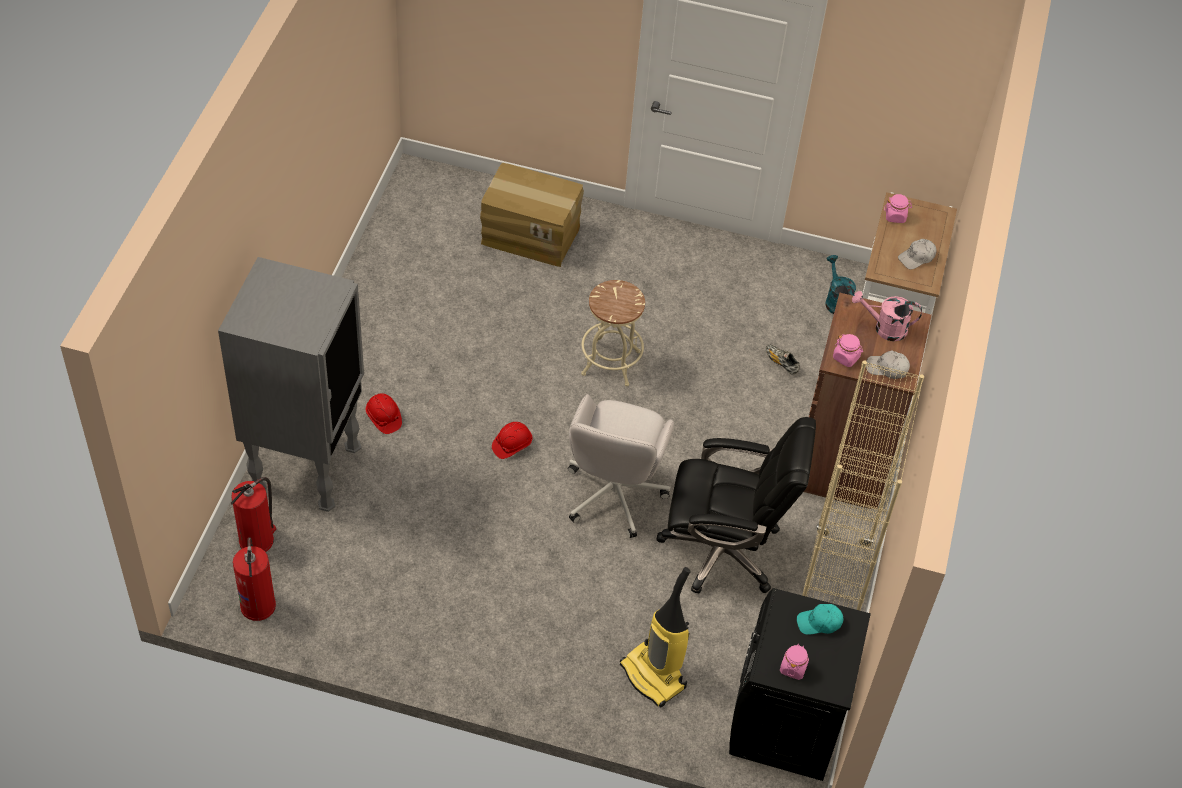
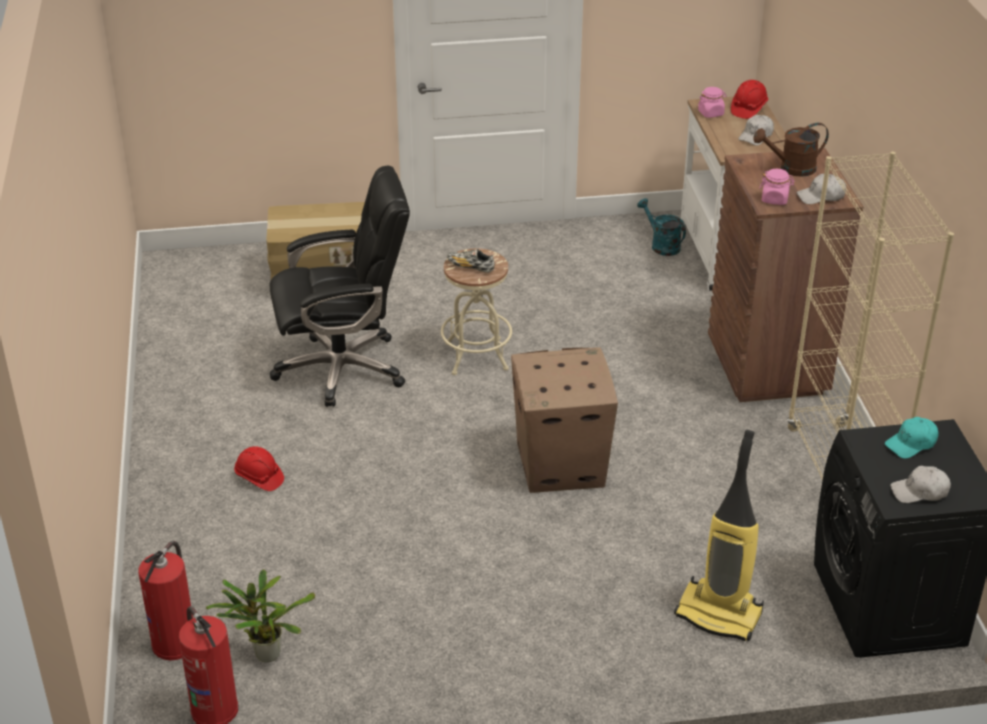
camera: 20 degrees left, 15 degrees down
(308, 466) = (196, 550): grey cabinet -> none
(313, 574) = (264, 653): none -> potted plant
(512, 445) = (419, 457): red hard hat -> red hard hat (748, 109)
(614, 495) = (559, 466): white office chair -> cardboard box
(723, 551) = (707, 477): black office chair -> black office chair (343, 369)
(781, 362) = (646, 306): shoe -> shoe (470, 267)
(793, 668) = (919, 492): pink jar -> white cap
(884, 328) = (791, 169): pink watering can -> brown watering can

